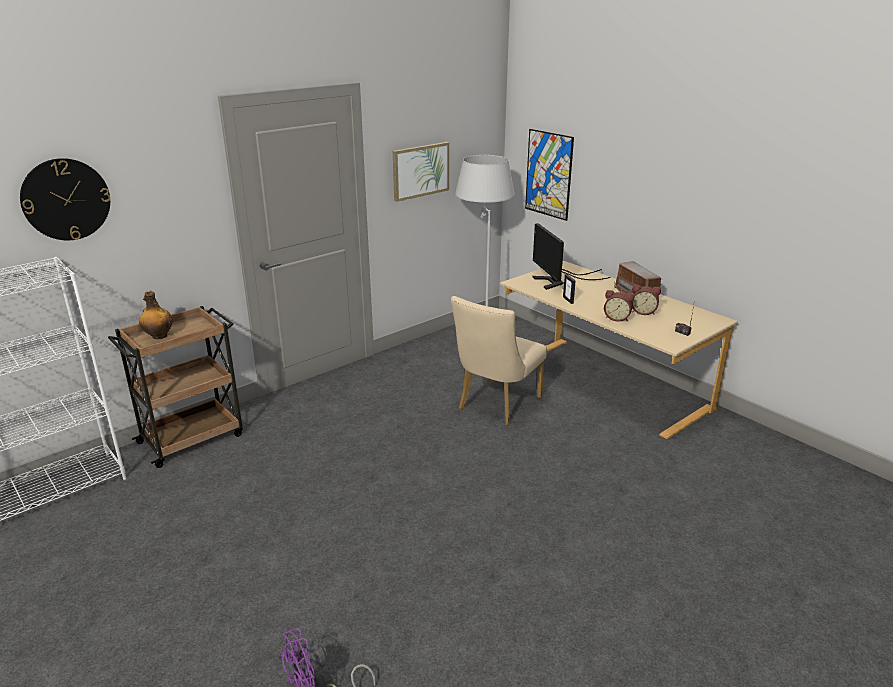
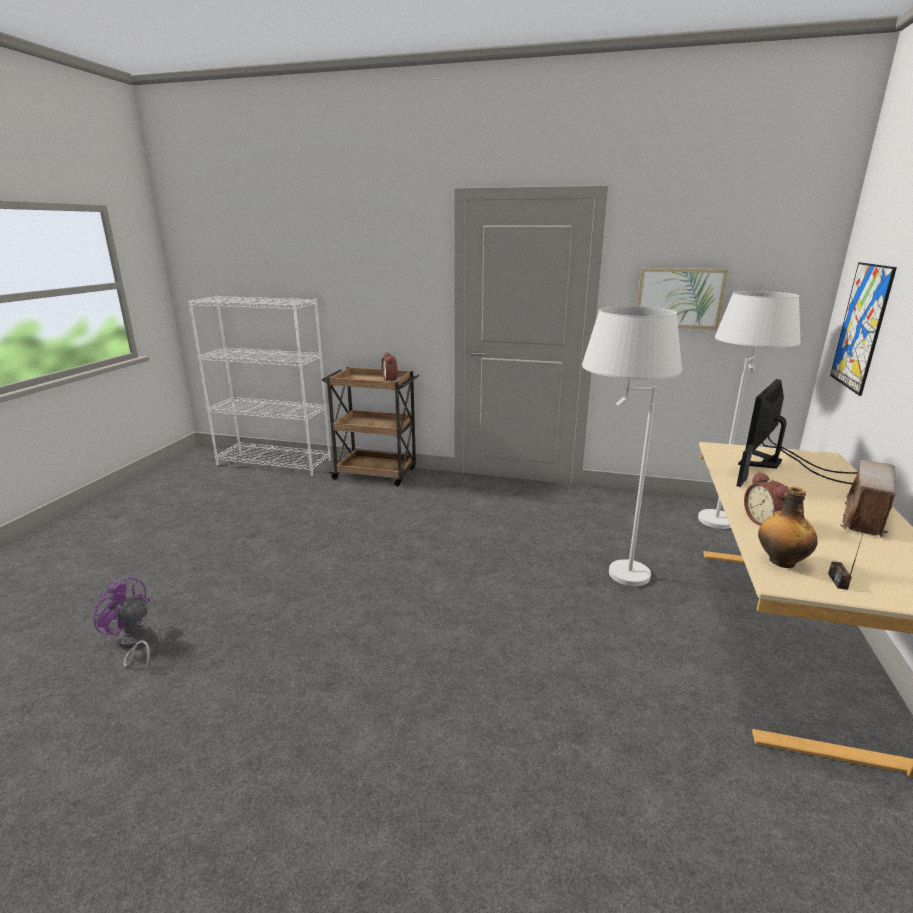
camera: 55 degrees right, 5 degrees down
(66, 199) = (330, 258): wall clock -> none
(159, 336) = (362, 379): bottle -> bottle (780, 561)
(496, 405) = (606, 575): beige chair -> white floor lamp
(643, 312) = (828, 534): alarm clock -> alarm clock (391, 380)

